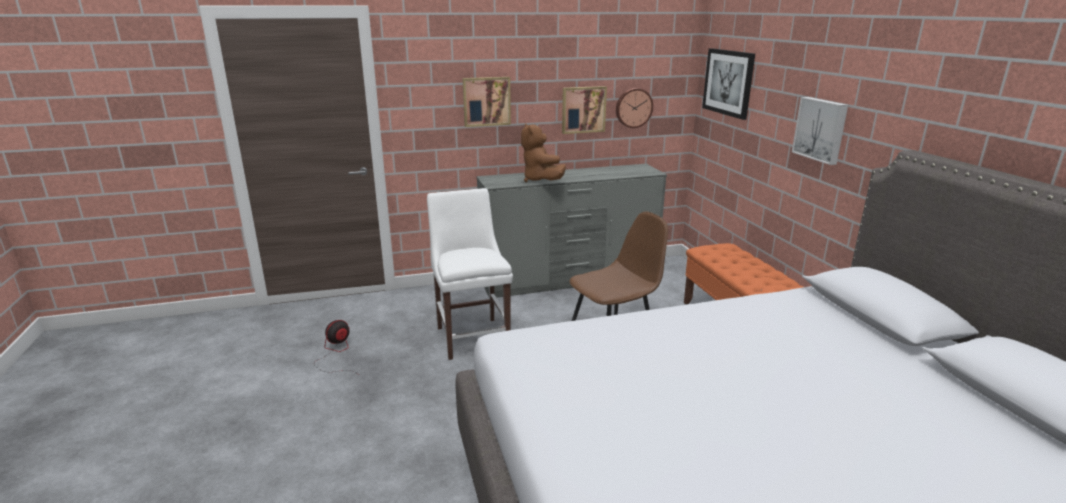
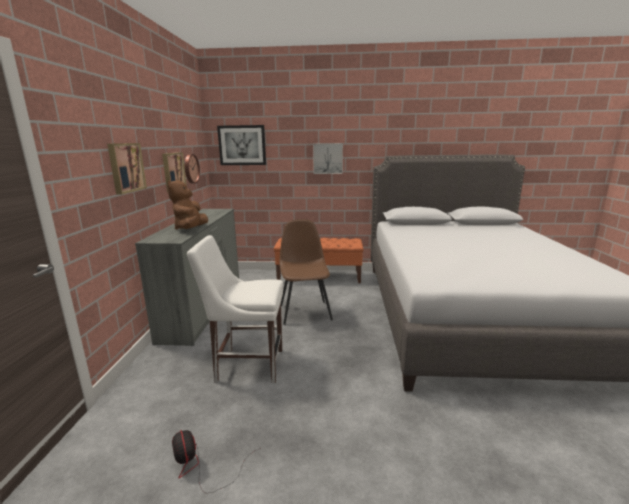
camera: 70 degrees left, 5 degrees down
(541, 180) = (191, 229): brown plush toy -> brown plush toy turned 90 degrees clockwise

